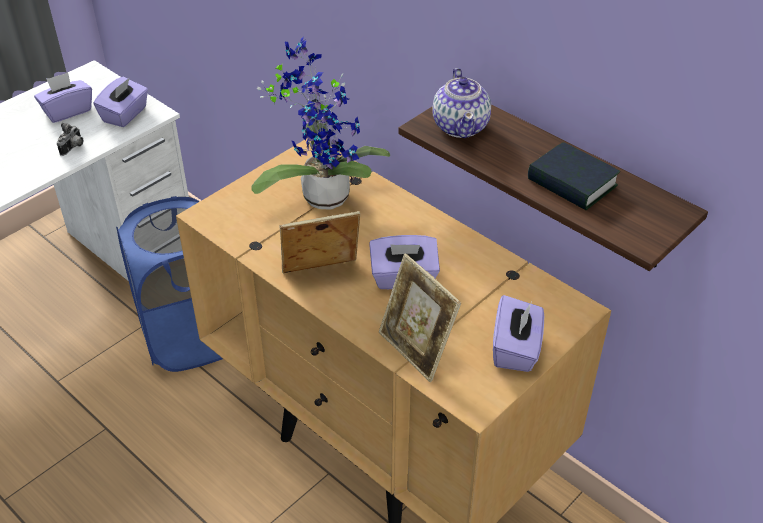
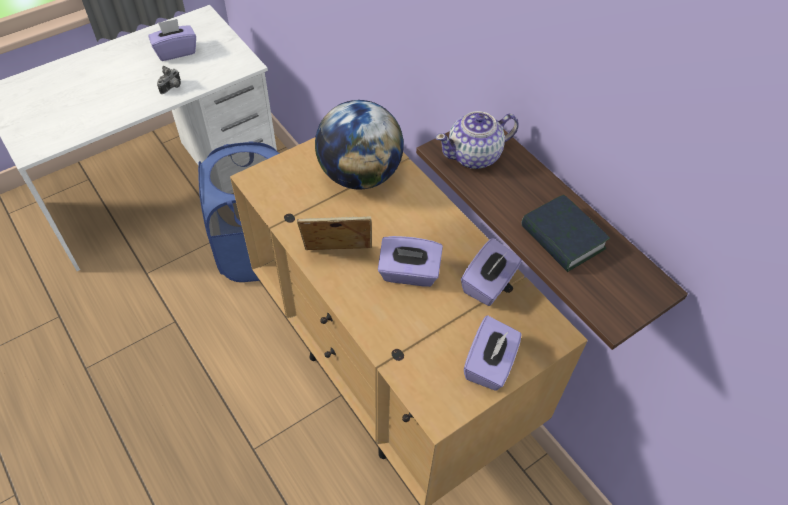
camera: 10 degrees right, 10 degrees up
(125, 115) = (222, 62): purple tissue box -> purple tissue box (488, 284)
(322, 193) = (359, 175): potted plant -> globe
(416, 350) = (401, 349): picture frame -> none
(461, 126) = (474, 156): teapot -> teapot turned 60 degrees clockwise

